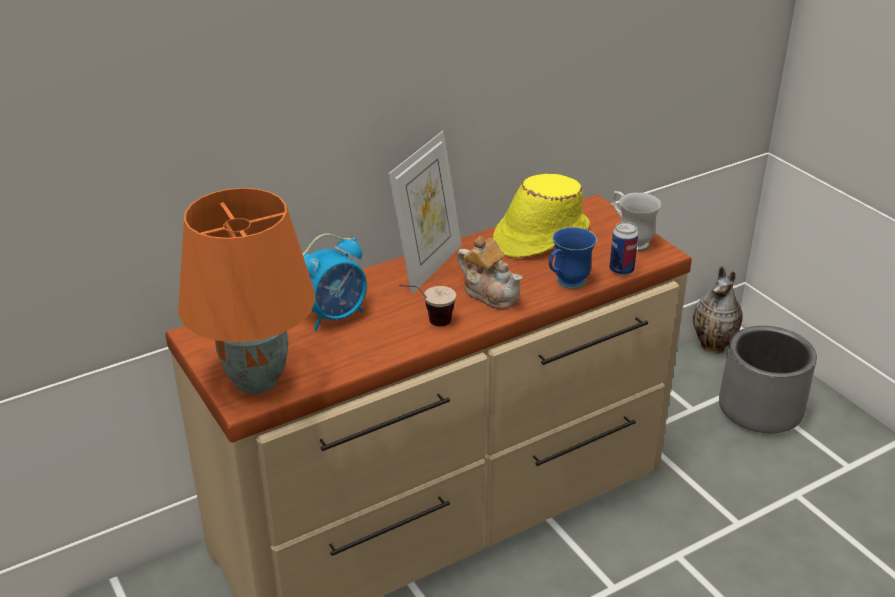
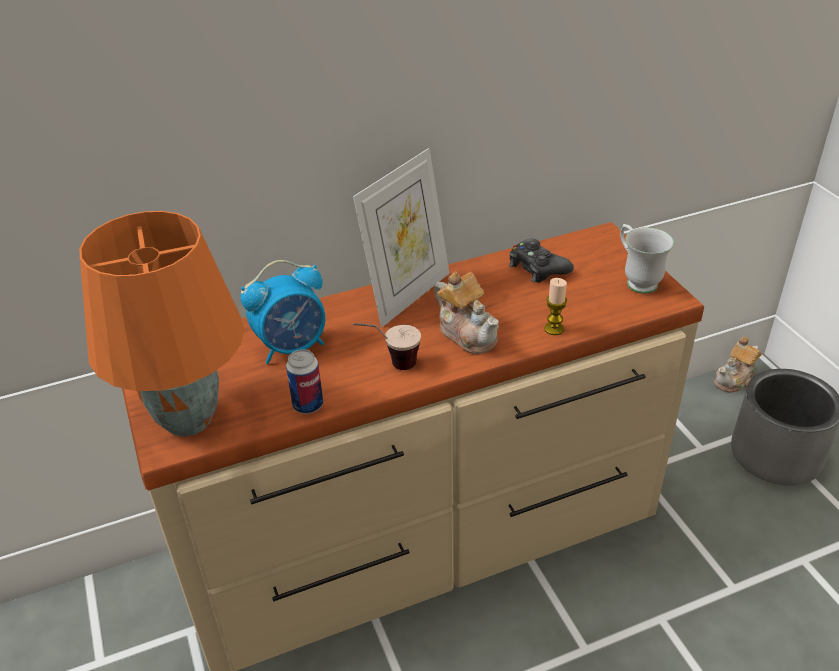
camera: 10 degrees right, 5 degrees up
(540, 236) = (537, 268): yellow hat -> black game controller
(566, 284) = (554, 329): blue mug -> candle
(621, 270) = (620, 315): can -> can (308, 405)
(714, 347) = (735, 380): vase -> teapot

